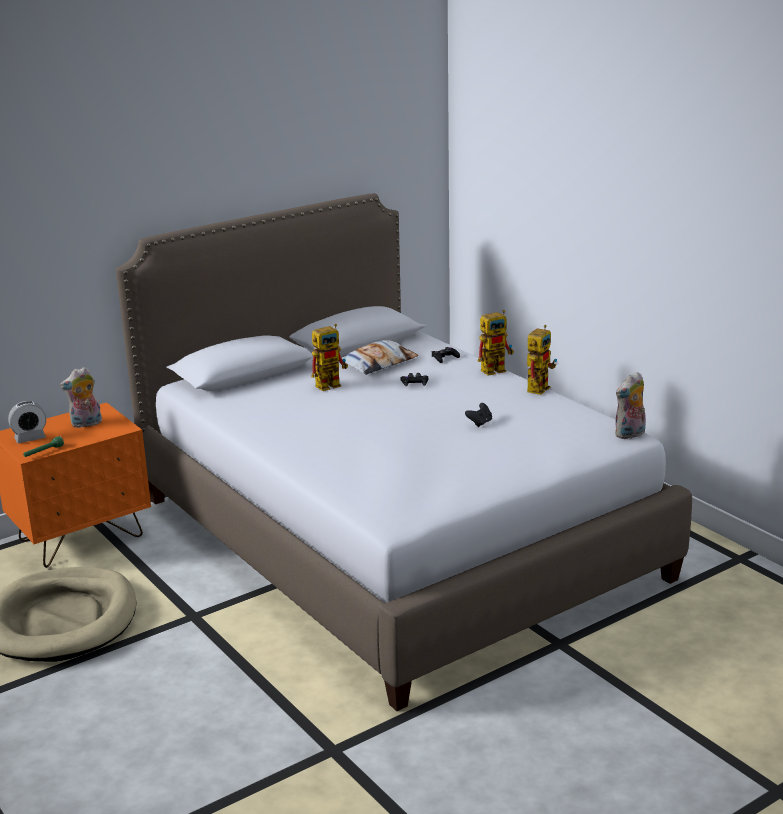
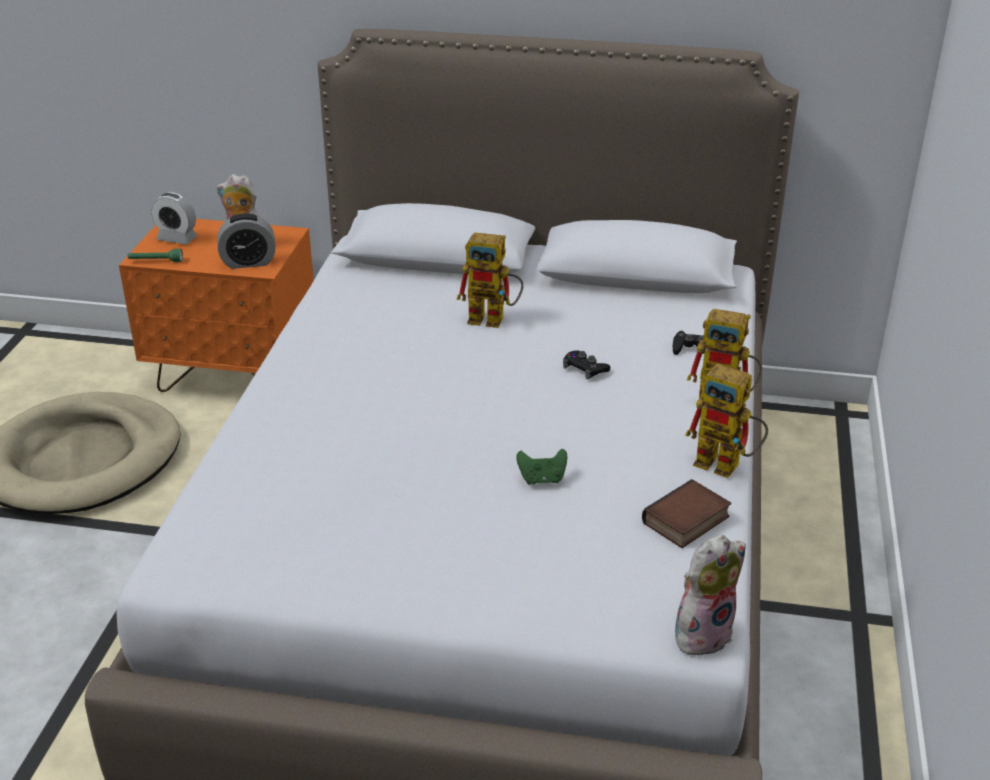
camera: 45 degrees right, 10 degrees up
(108, 429) = (248, 262): none -> alarm clock
(378, 363) = (600, 315): pillow -> none
(480, 423) = (542, 479): black game controller -> green game controller
(538, 387) = (727, 465): toy robot -> toy robot turned 45 degrees clockwise
(560, 409) = (687, 521): none -> book
(630, 435) = (702, 633): plush toy -> plush toy turned 135 degrees clockwise

